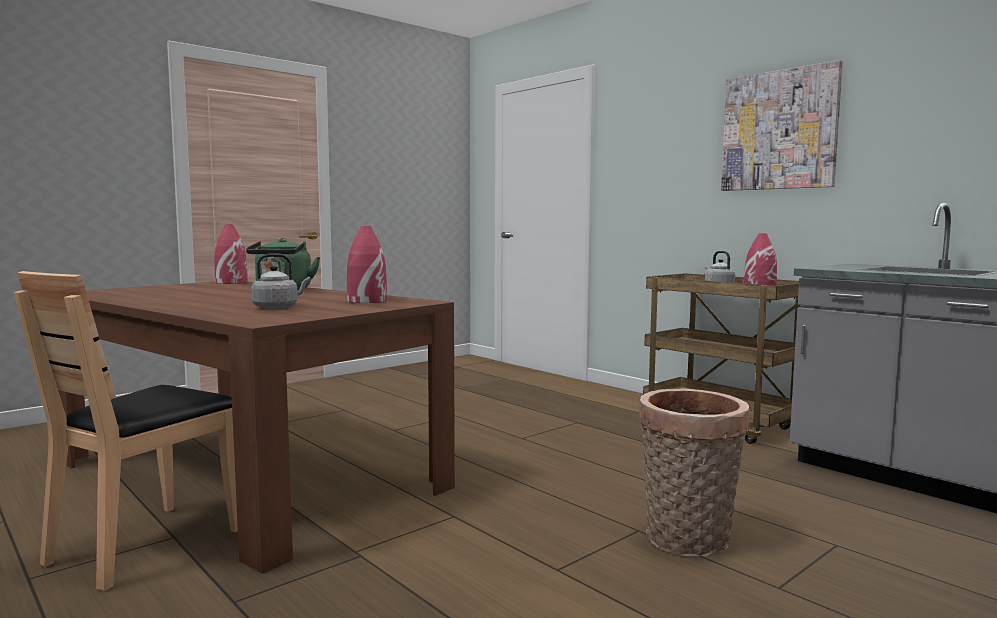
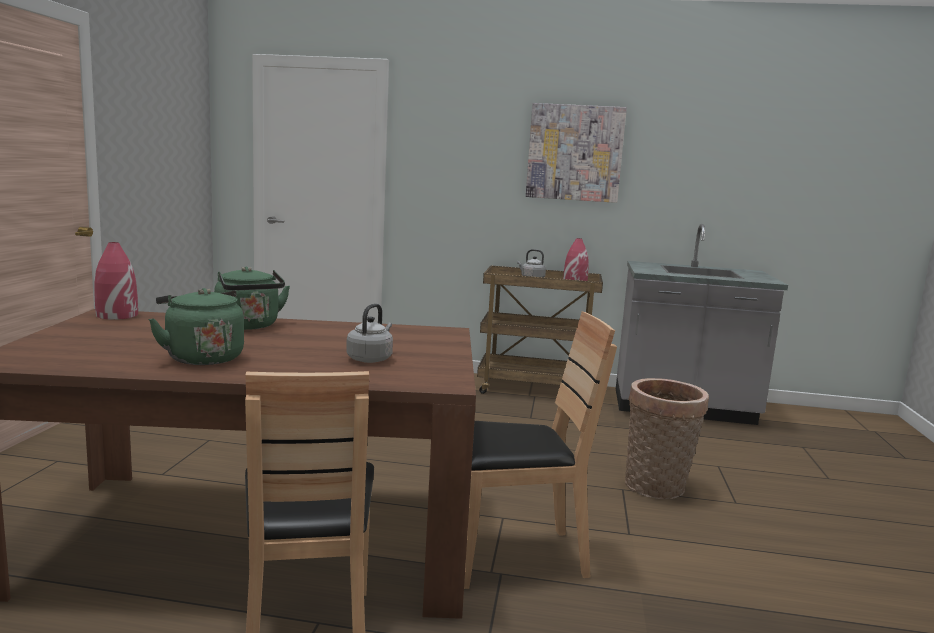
camera: 40 degrees left, 5 degrees up
(180, 298) = (202, 357): none -> green kettle
(366, 301) = (401, 336): red vase -> none
(398, 547) = (513, 556): none -> brown chair

